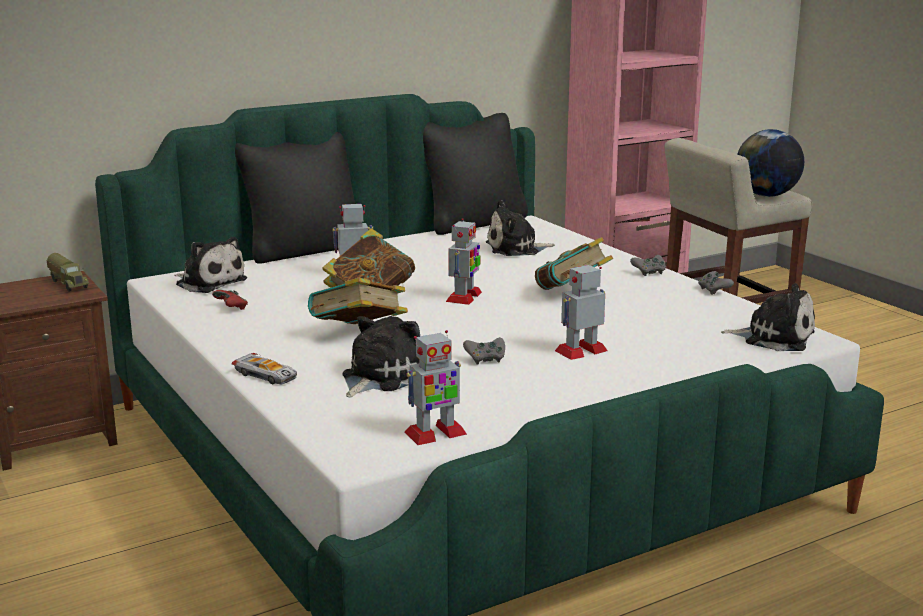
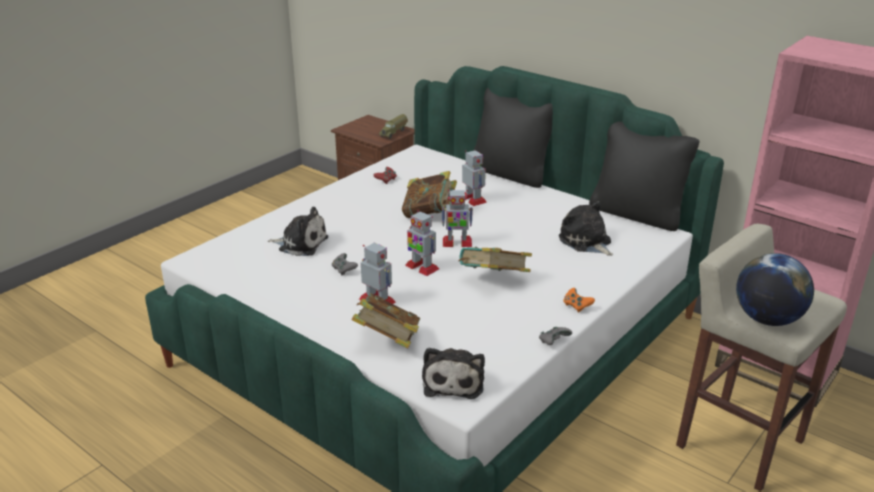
camera: 70 degrees right, 10 degrees up
(209, 282) = (425, 164): plush toy -> none
(266, 375) = (289, 213): toy car -> none
(358, 335) = (364, 224): book -> book (387, 341)
(435, 434) = (227, 275): toy robot -> toy robot (421, 267)
(649, 272) = (576, 306): grey game controller -> orange game controller

